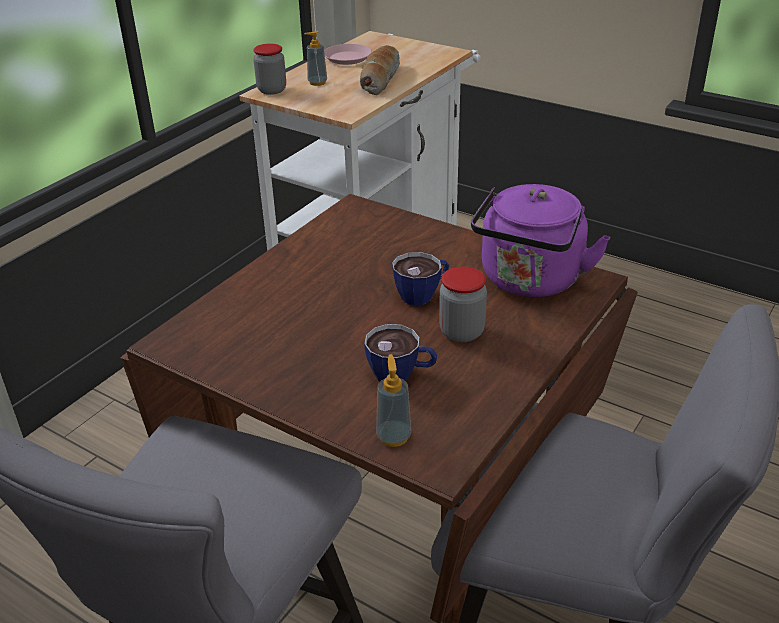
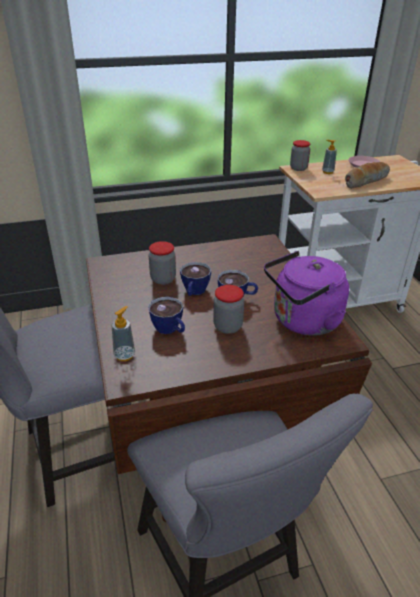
camera: 40 degrees right, 0 degrees up
(294, 319) = (163, 279): none -> jar
(361, 314) = (194, 292): none -> cup

